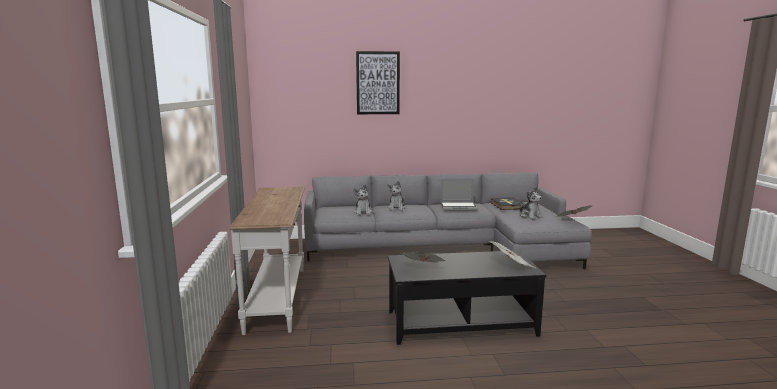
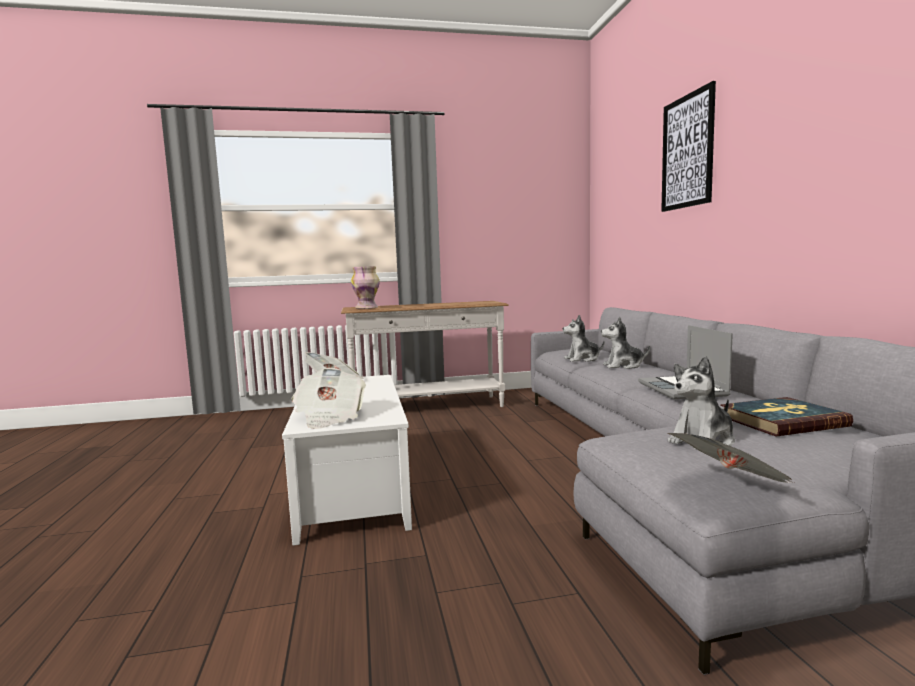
camera: 85 degrees right, 5 degrees down
(277, 217) = (367, 308): none -> vase
(460, 322) = (355, 487): black coffee table -> white coffee table

